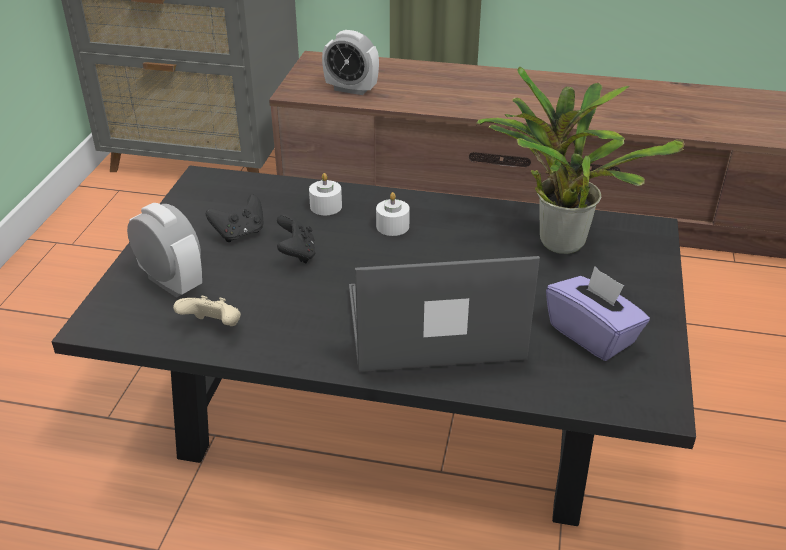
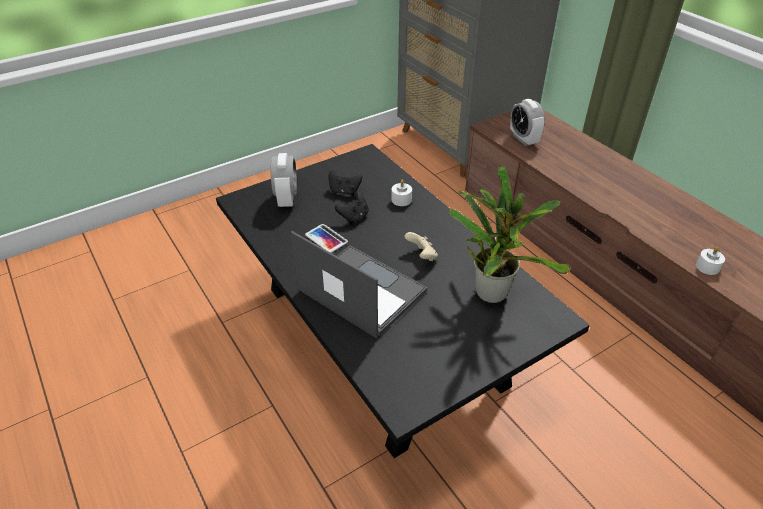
camera: 45 degrees right, 5 degrees up
(213, 327) = (274, 229): beige game controller -> beige game controller (422, 256)
(301, 296) = (326, 238): none -> phone
(392, 226) = (417, 229): white candle -> white candle (707, 267)
(592, 334) = (428, 351): purple tissue box -> none

